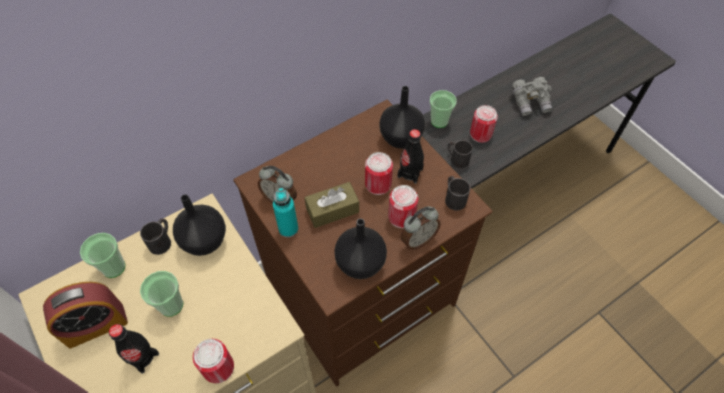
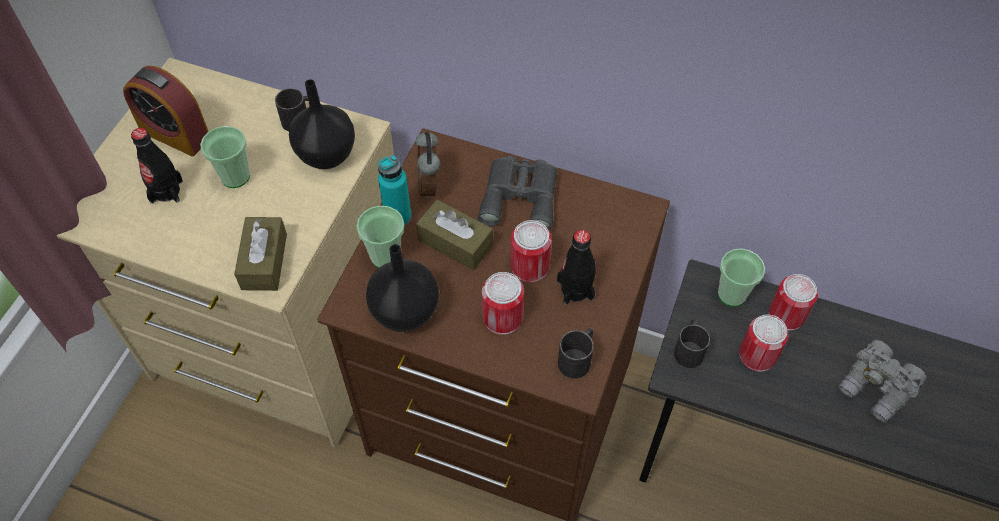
camera: 55 degrees right, 0 degrees up
(113, 267) = (244, 104): cup -> cup (385, 256)
(218, 368) = (194, 260): can -> can (786, 315)
(257, 323) = (264, 261): none -> brown tissue box
(327, 160) = (520, 196): none -> grey binoculars
(401, 137) = (621, 249): black vase -> none
(418, 239) = (483, 353): alarm clock -> none

